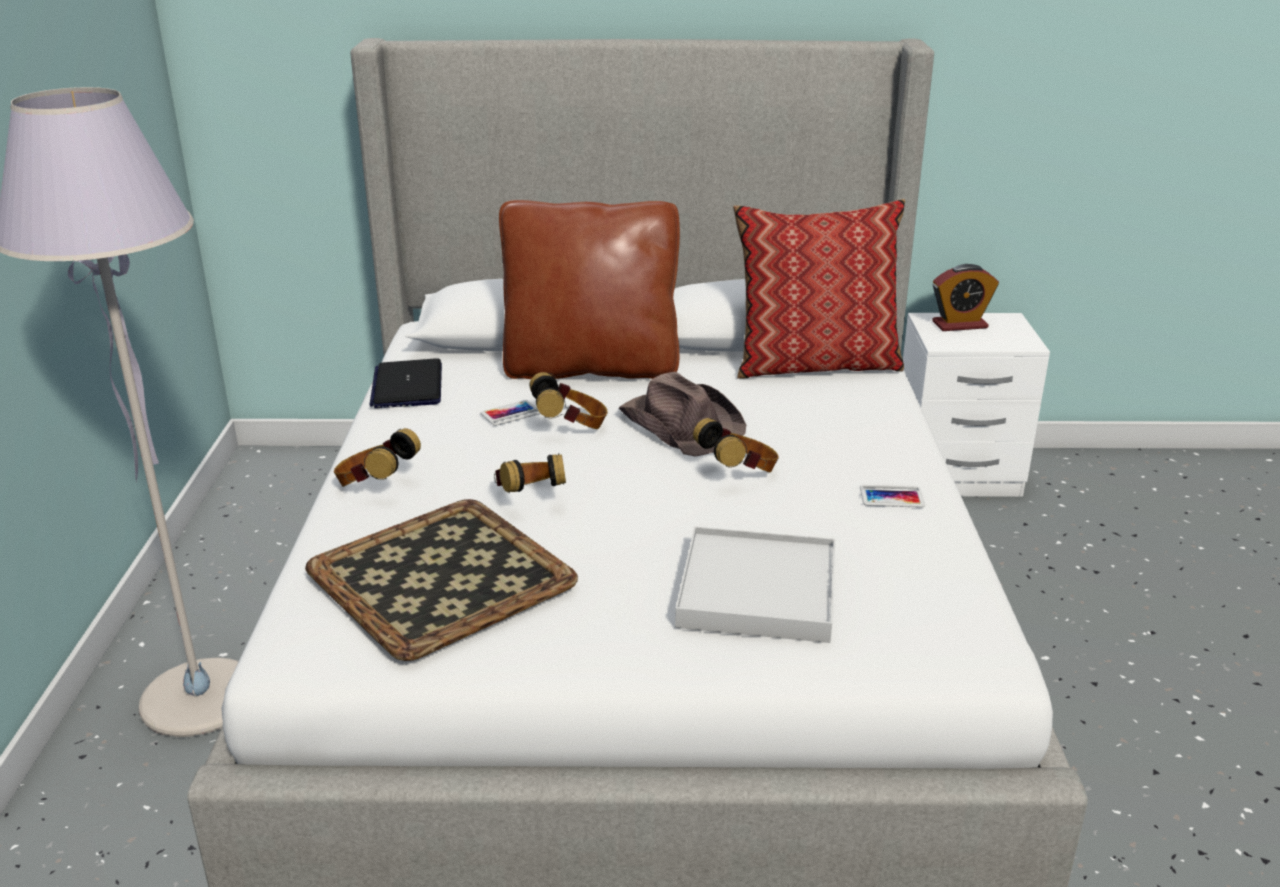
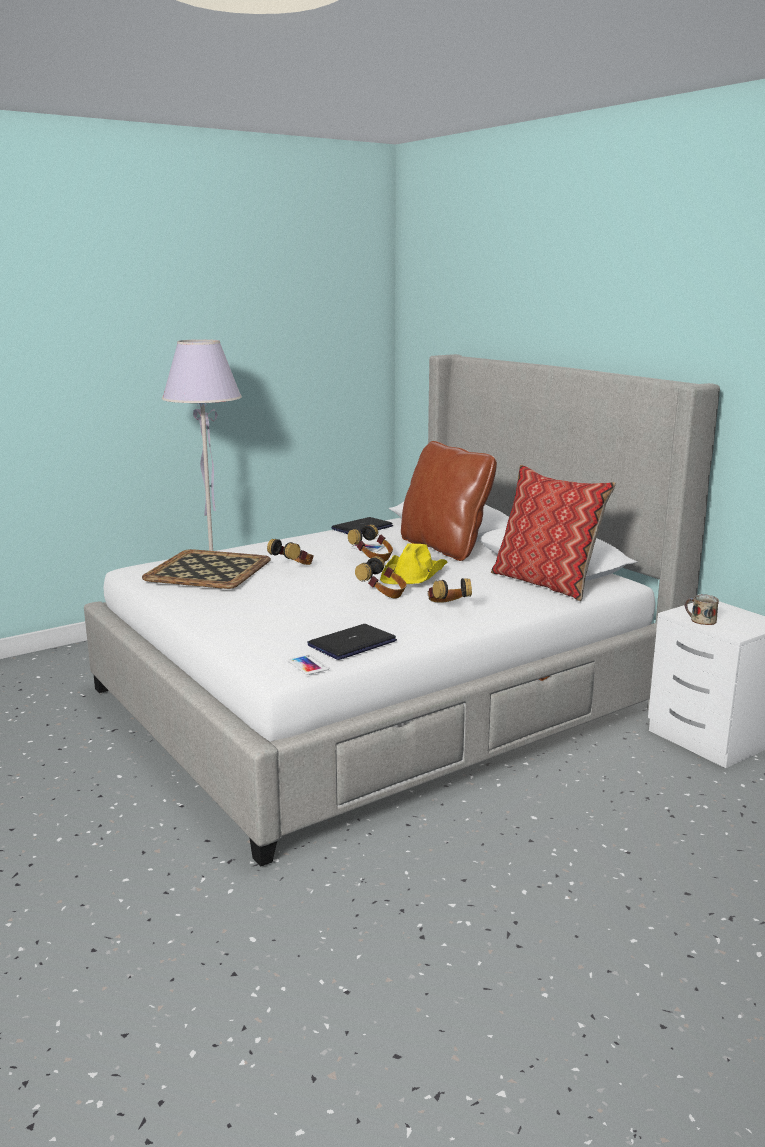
camera: 55 degrees right, 10 degrees down
(376, 486) = (266, 547): headphones -> headphones (448, 608)
(681, 424) = (414, 574): brown hat -> yellow hat
(758, 590) = (275, 619): white tray -> none
(891, 497) = (413, 626): phone -> phone (308, 665)
(919, 562) = (352, 643): none -> laptop
(959, 325) = (721, 612): alarm clock -> none
(973, 341) = (701, 620): none -> mug

